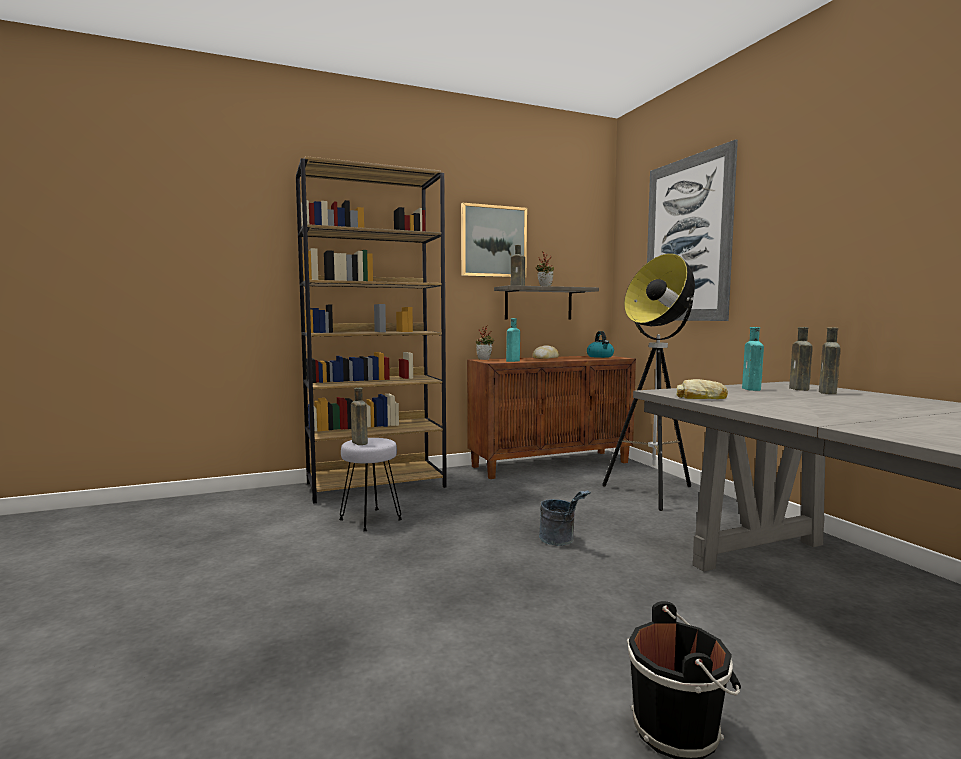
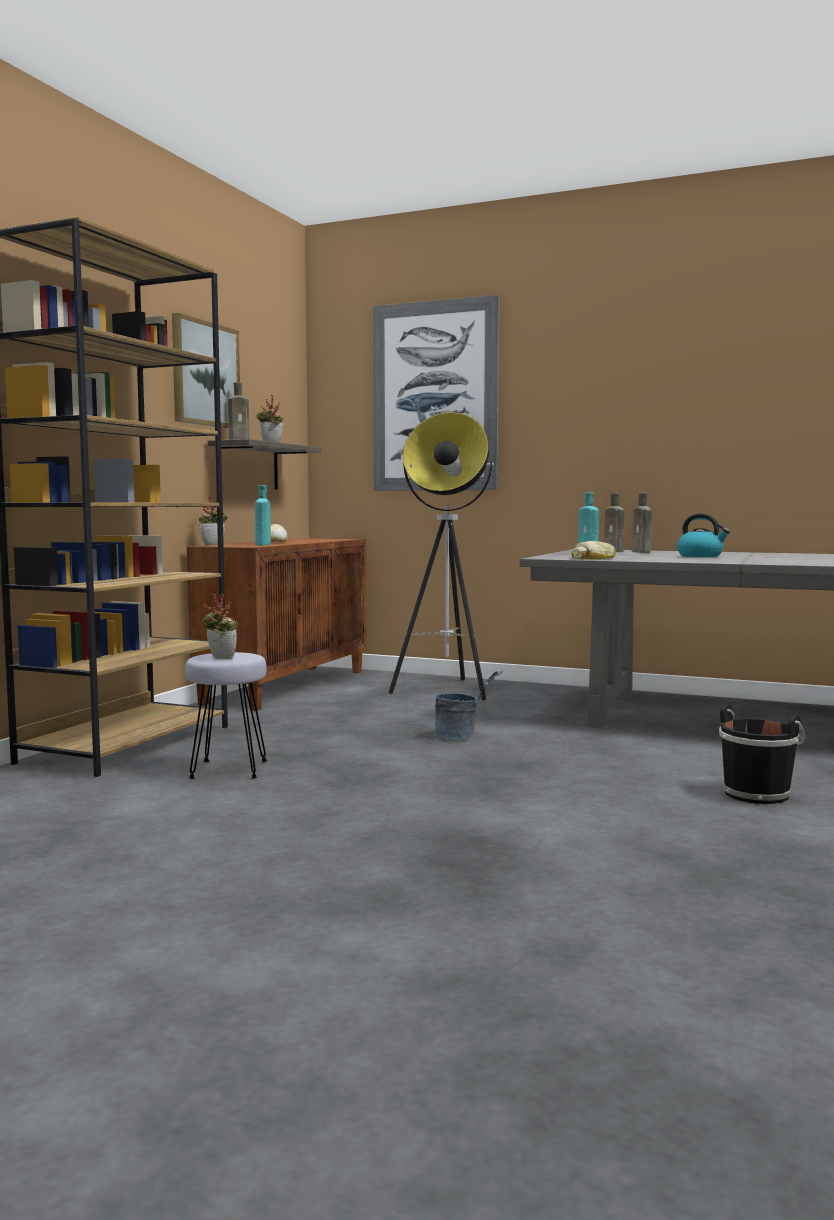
camera: 45 degrees left, 0 degrees up
(359, 442) = (219, 658): brown bottle -> potted plant
(600, 356) = (319, 539): kettle -> kettle (700, 556)

